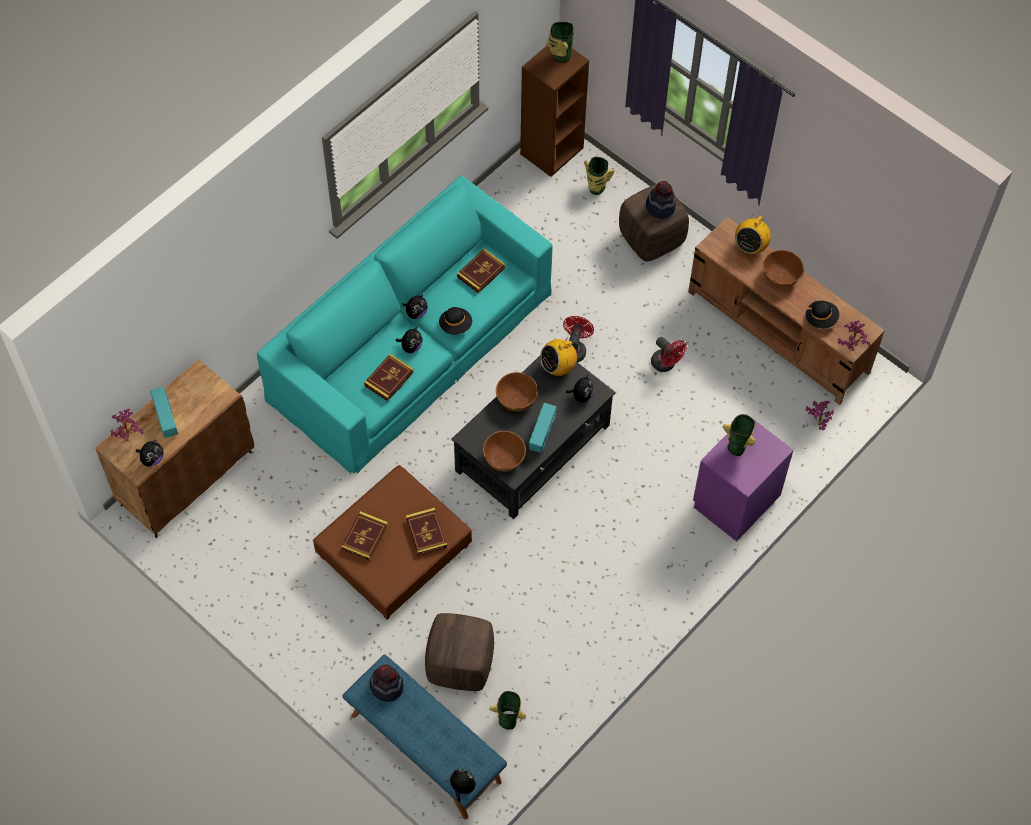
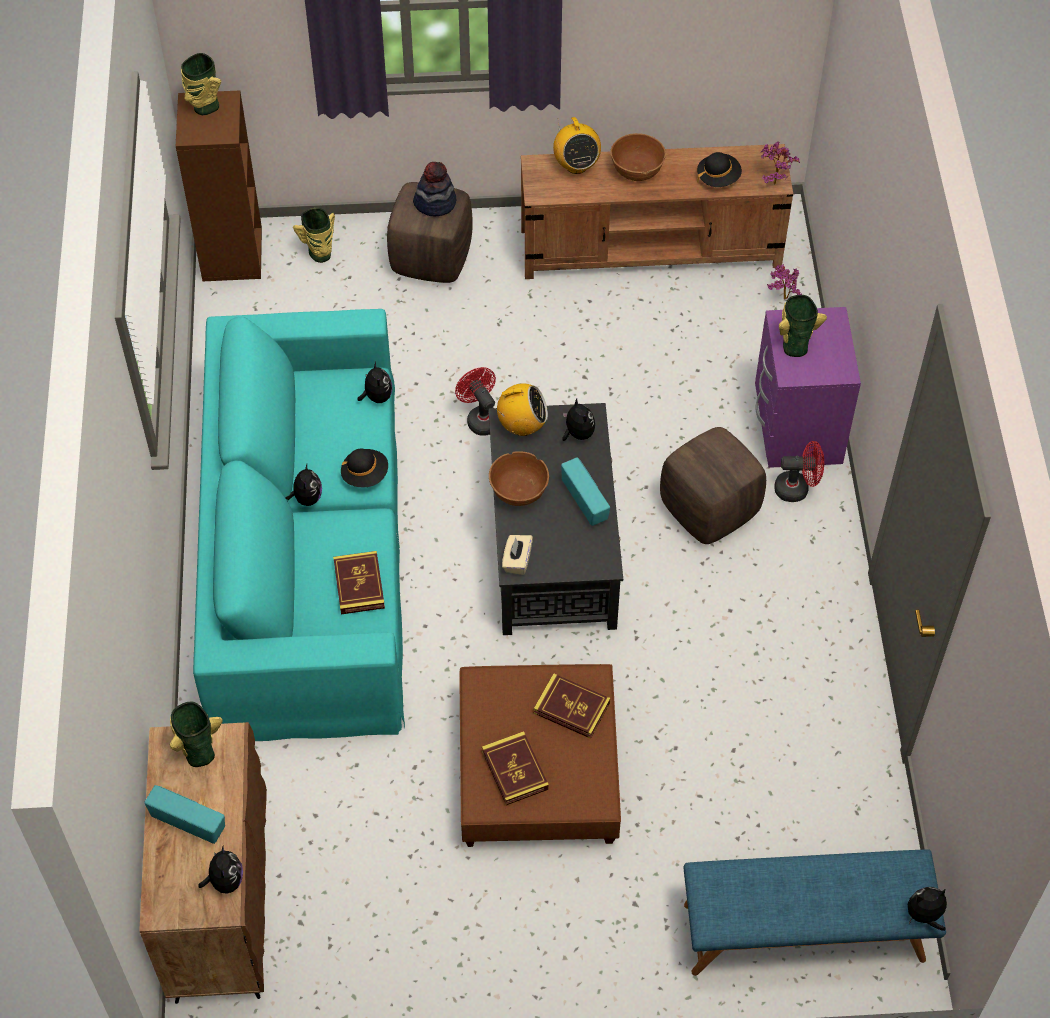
camera: 45 degrees left, 5 degrees down
(129, 435) = (165, 880): potted plant -> none
(387, 686) = (731, 890): hat -> none
(411, 347) = (343, 534): plush toy -> plush toy (377, 397)
(459, 665) = (736, 817): brown ottoman -> brown ottoman (709, 510)
(473, 434) = (517, 561): none -> beige tissue box
(481, 272) = (329, 403): book -> none
(504, 459) = (576, 557): brown bowl -> none
(508, 718) = (844, 822): vase -> vase (198, 751)
(558, 367) = (522, 426): radio -> radio turned 105 degrees counterclockwise
(666, 364) = (585, 360): red fan -> red fan (797, 488)

